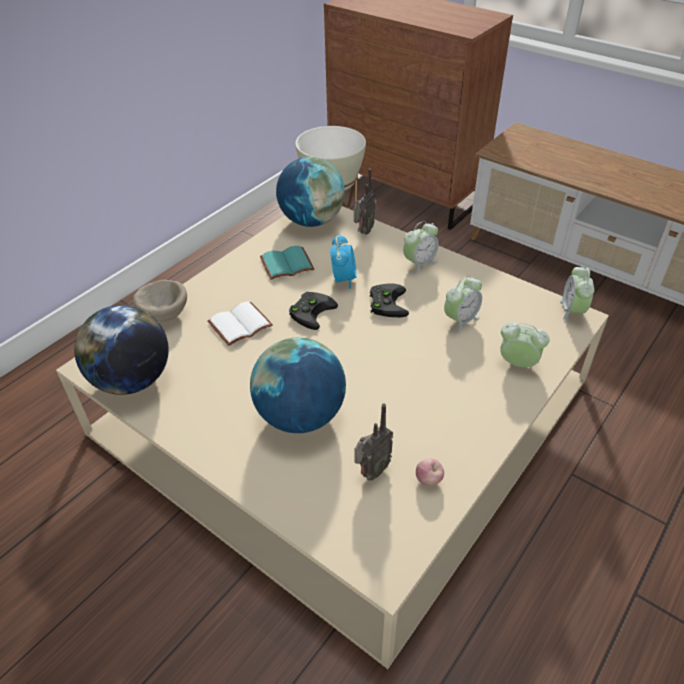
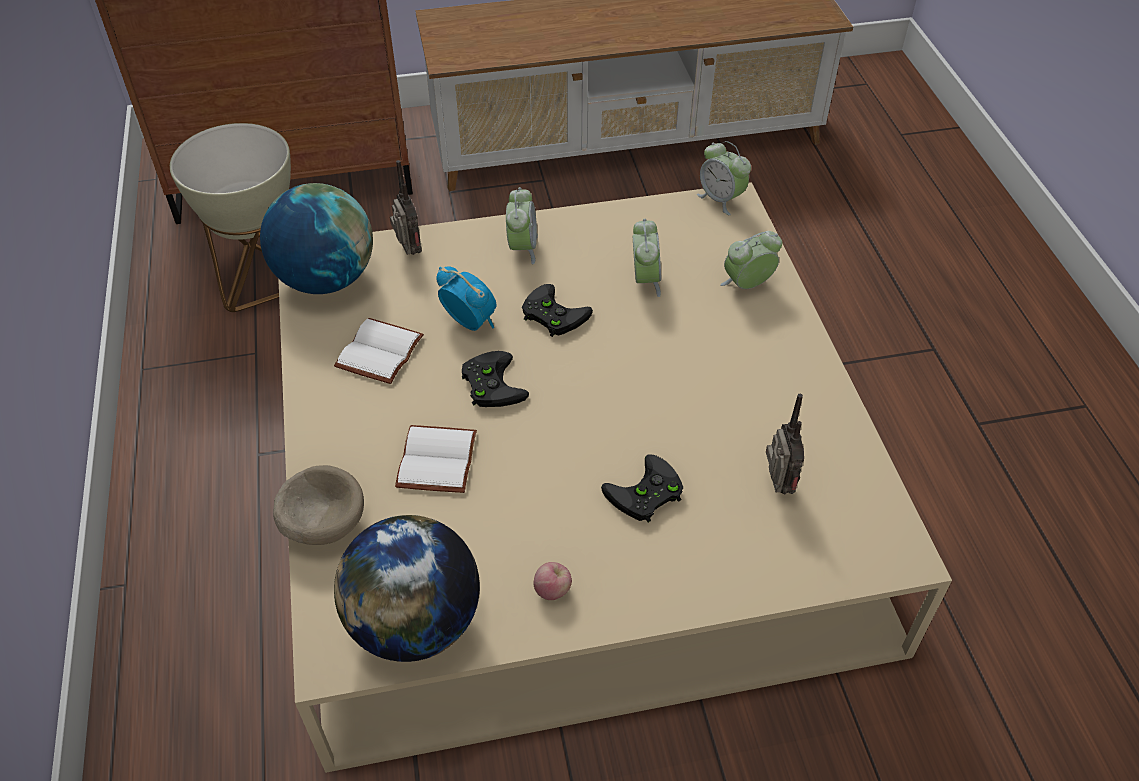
camera: 50 degrees left, 5 degrees up
(286, 265) = (381, 354): turquoise book -> white book
(300, 415) = (644, 495): globe -> black game controller
(428, 480) = (826, 450): apple -> apple (552, 590)

